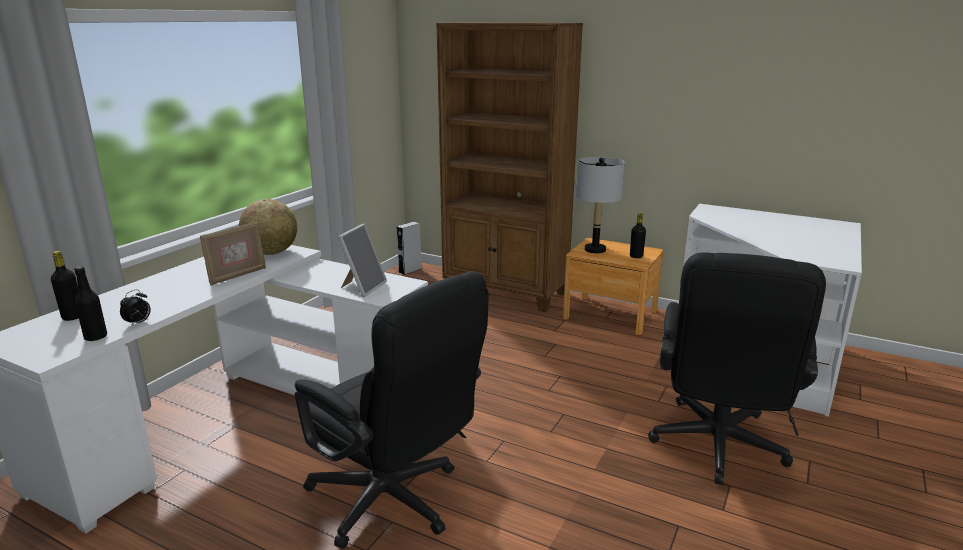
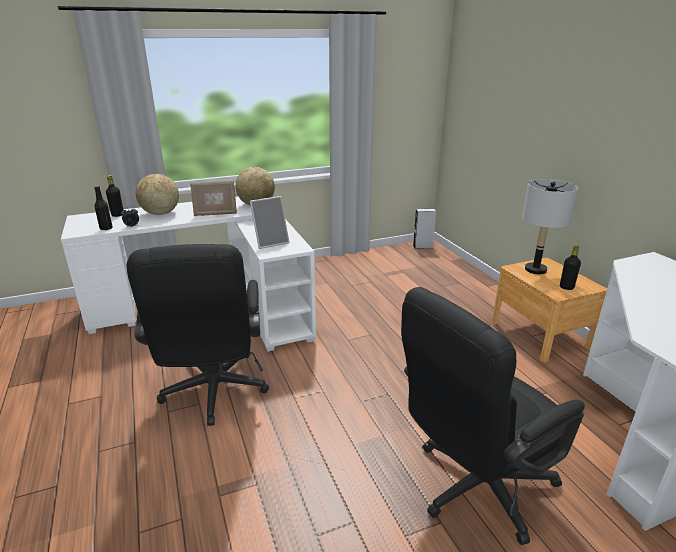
camera: 40 degrees right, 5 degrees up
(147, 296) = (160, 213): none -> globe
(506, 292) = (473, 285): brown bookcase -> none

